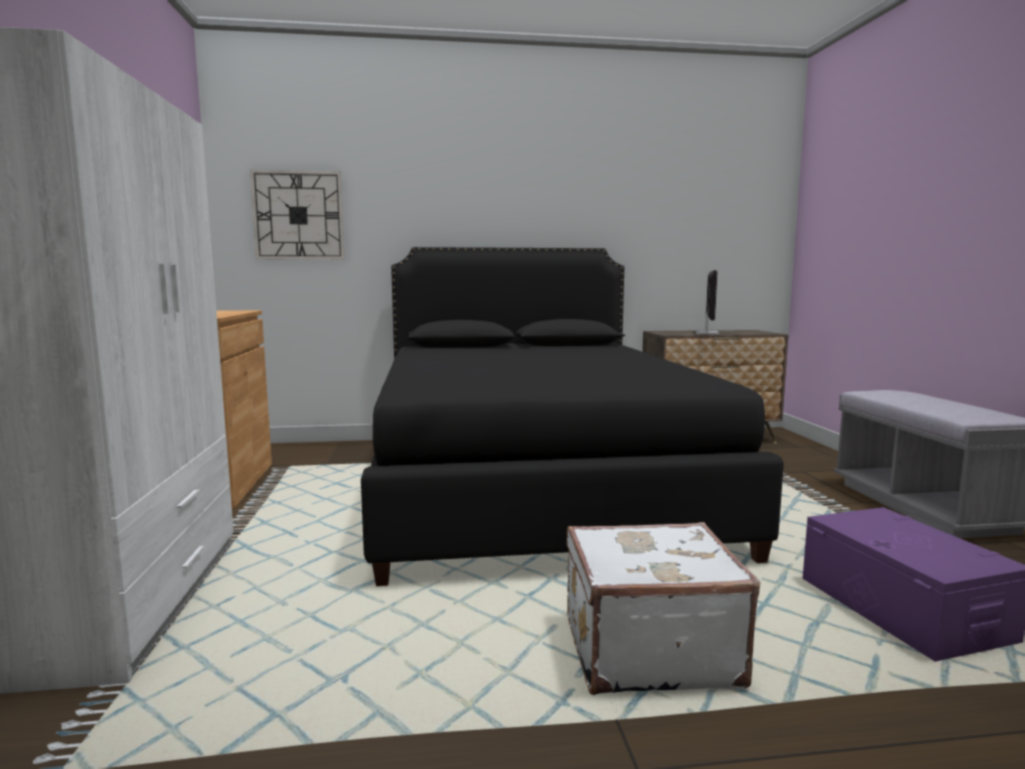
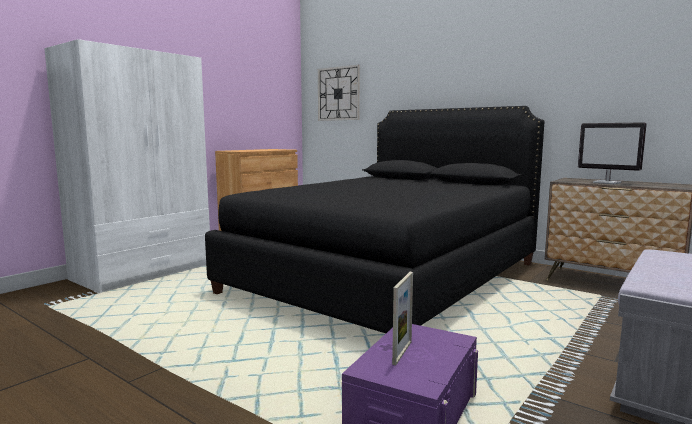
camera: 45 degrees right, 0 degrees up
(647, 650) = (235, 356): white suitcase -> none
(707, 333) = (607, 183): monitor -> monitor turned 75 degrees clockwise
(904, 543) = (402, 352): none -> picture frame

